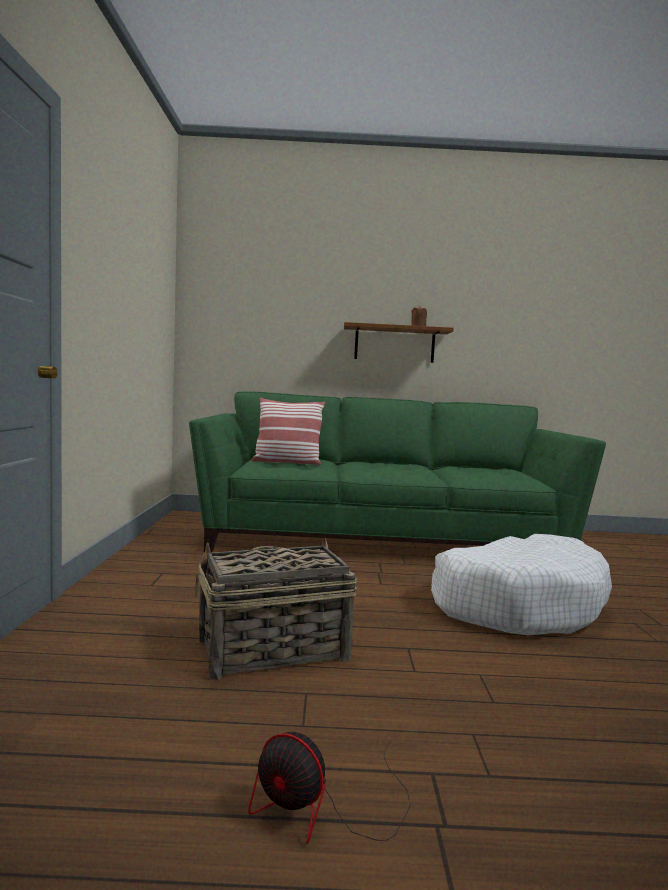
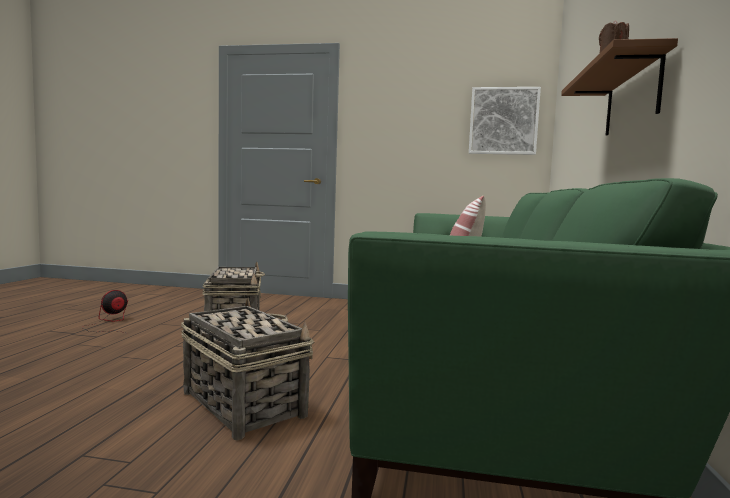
camera: 100 degrees right, 0 degrees up
(160, 302) = (503, 121): none -> picture
(517, 604) = (242, 403): white dog bed -> basket

